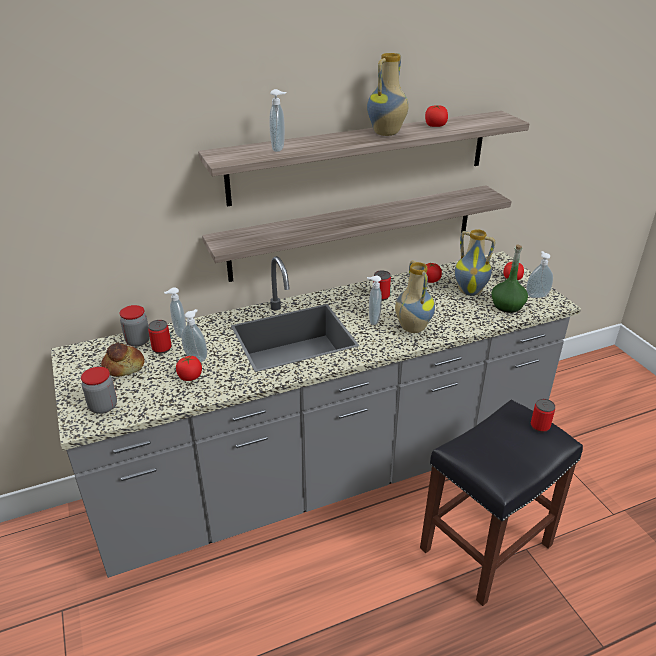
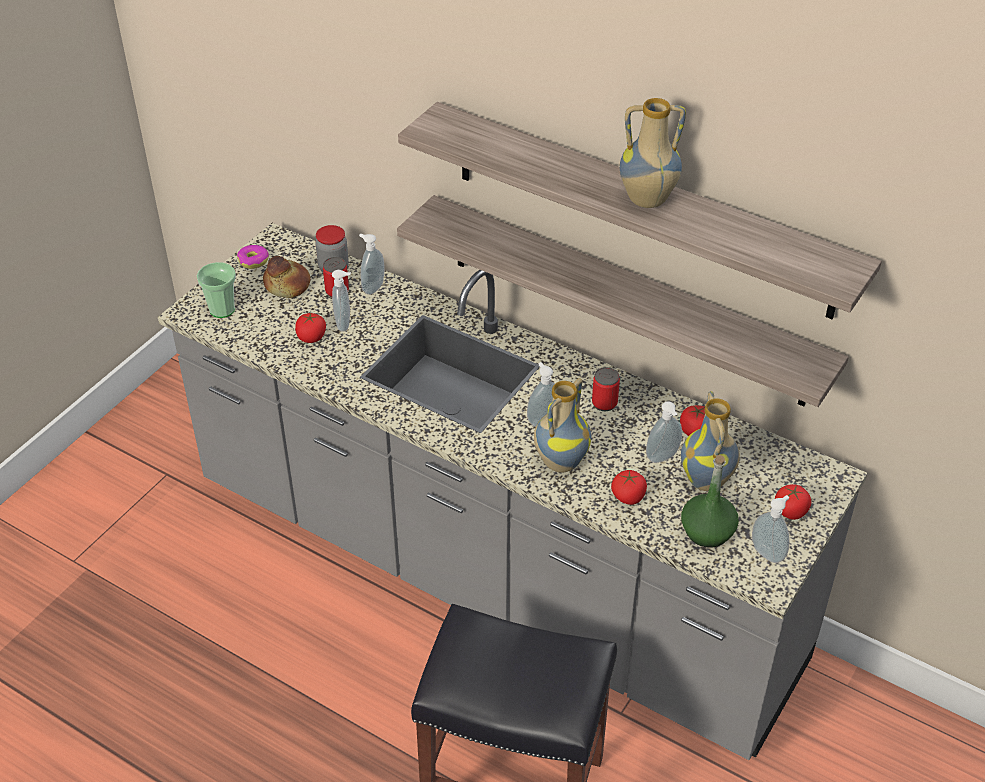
camera: 55 degrees right, 10 degrees up
(76, 371) = (253, 260): none -> donut
(103, 406) = (222, 309): jar -> cup
(279, 149) = (500, 149): soap dispenser -> soap dispenser (663, 458)
(435, 126) = (727, 227): tomato -> tomato (628, 496)
(540, 426) = (573, 687): can -> none

